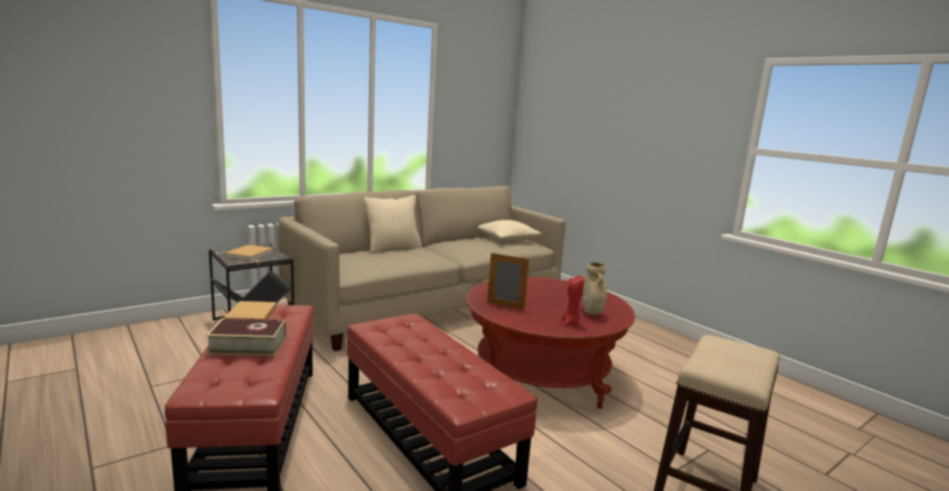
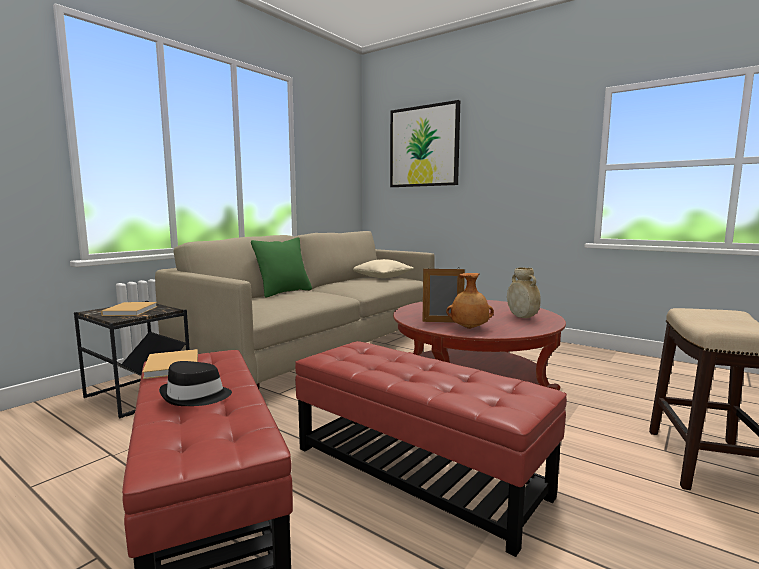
camera: 15 degrees left, 5 degrees down
(248, 345) = (195, 396): book -> black hat
(393, 248) = (284, 292): beige pillow -> green pillow
(521, 318) = (469, 328): none -> brown vase
(571, 322) = (517, 326): red candle -> none
(576, 99) = (424, 146): none -> picture

